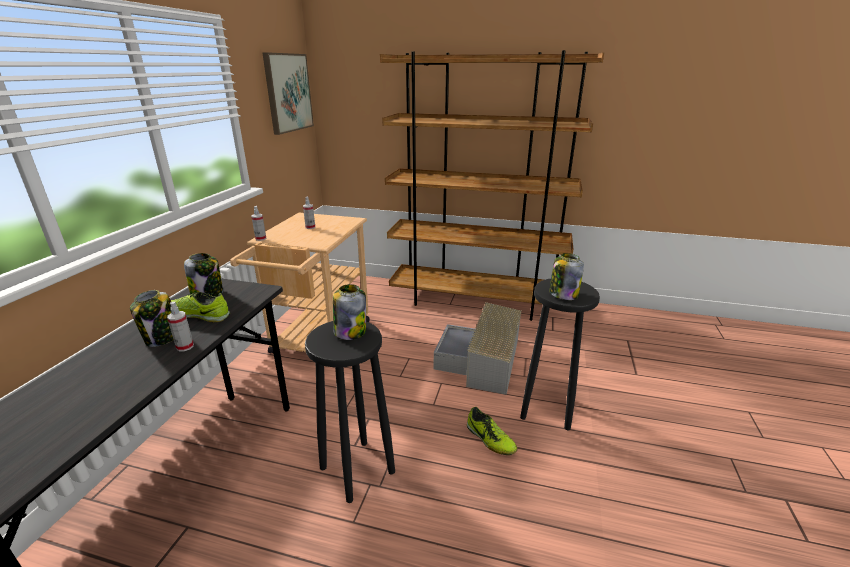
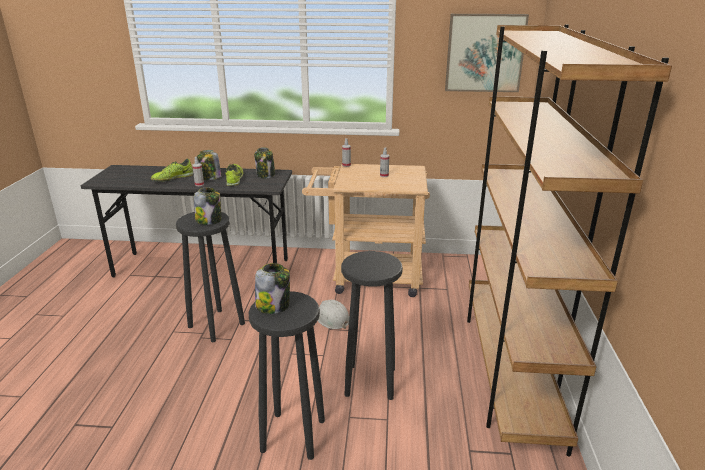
camera: 80 degrees right, 0 degrees up
(382, 372) = (331, 318): none -> white hard hat
(482, 361) = (369, 381): grey storage box -> black stool
(490, 439) = (246, 391): shoe -> shoe (172, 178)

